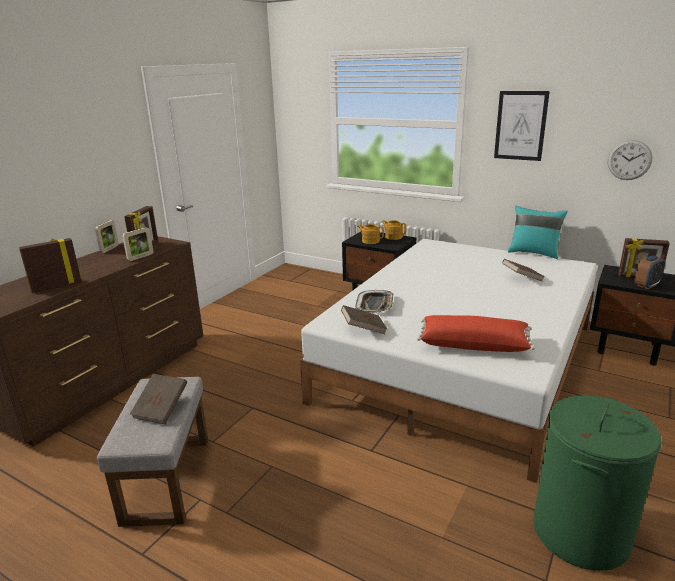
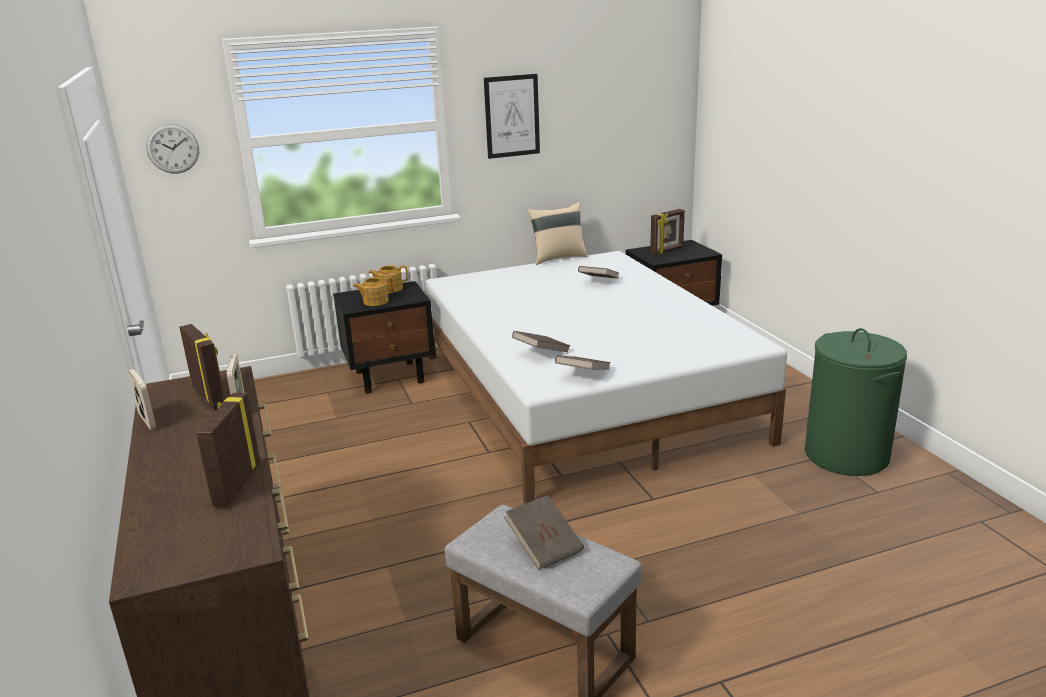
camera: 50 degrees left, 0 degrees up
(375, 305) = (541, 353): tray -> brown book
(473, 344) = (684, 344): red pillow -> none
(533, 253) = (558, 258): turquoise pillow -> beige pillow
(629, 160) = (621, 137): wall clock -> wall clock (173, 148)
(646, 285) = (684, 255): alarm clock -> none

